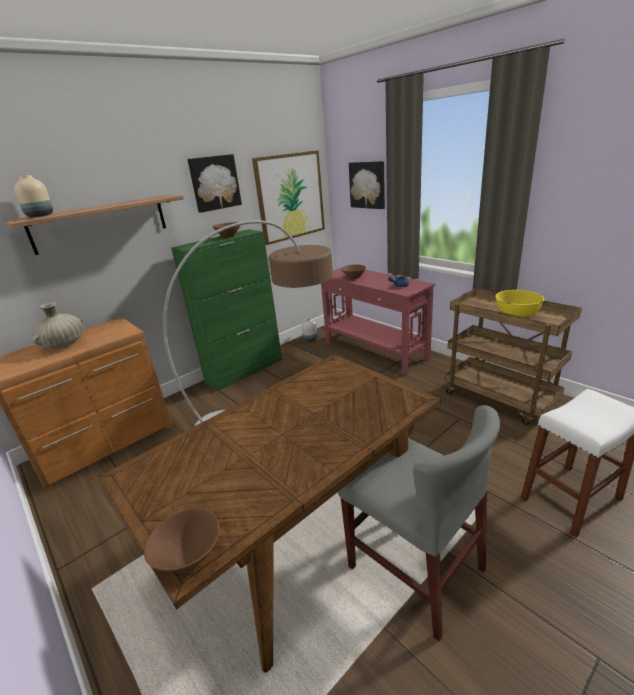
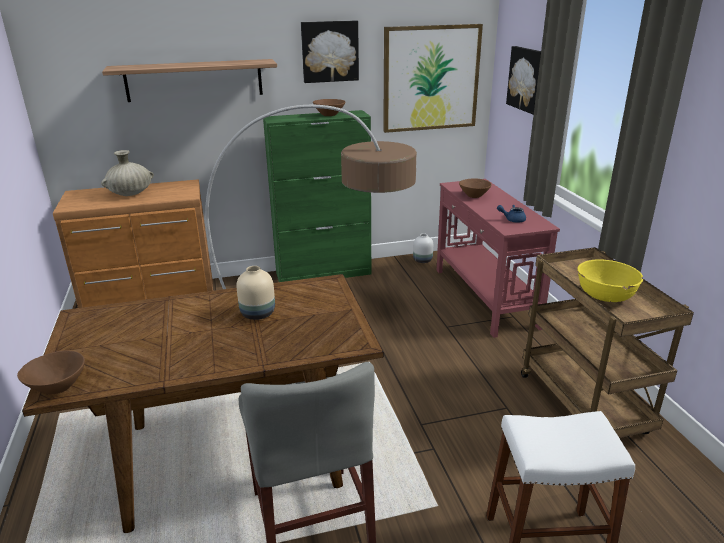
camera: 25 degrees right, 0 degrees up
(41, 216) = (134, 66): beige vase -> beige vase (258, 314)

